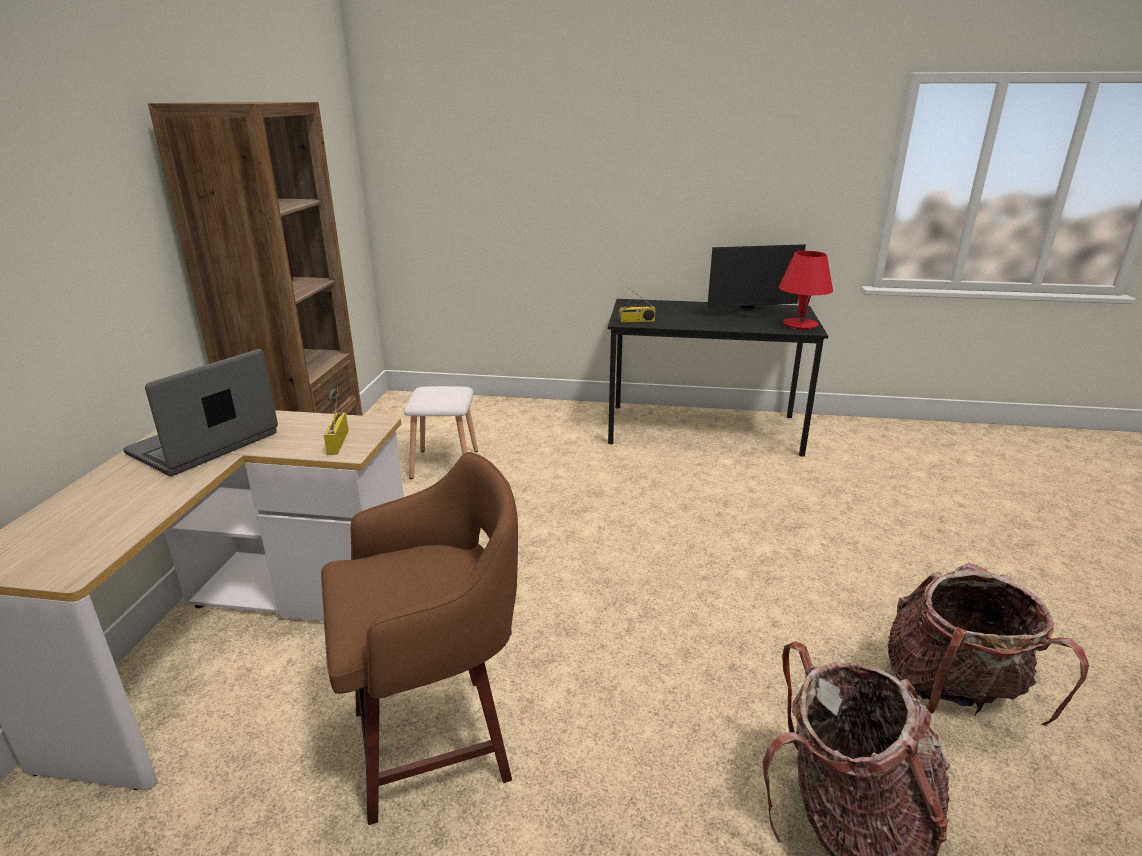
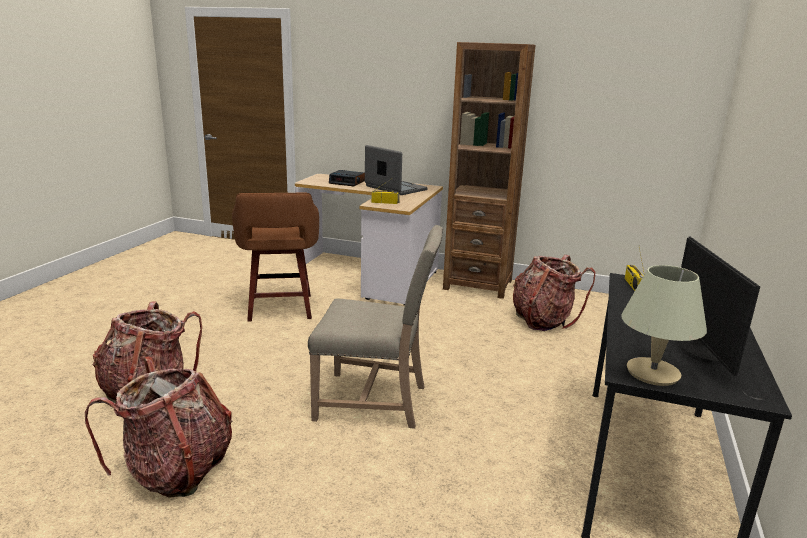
camera: 100 degrees right, 5 degrees down
(110, 506) = (348, 182): none -> alarm clock
(444, 463) = (543, 320): white stool -> backpack
(702, 564) = (375, 401): none -> beige chair
(800, 325) = (653, 373): red table lamp -> beige table lamp

